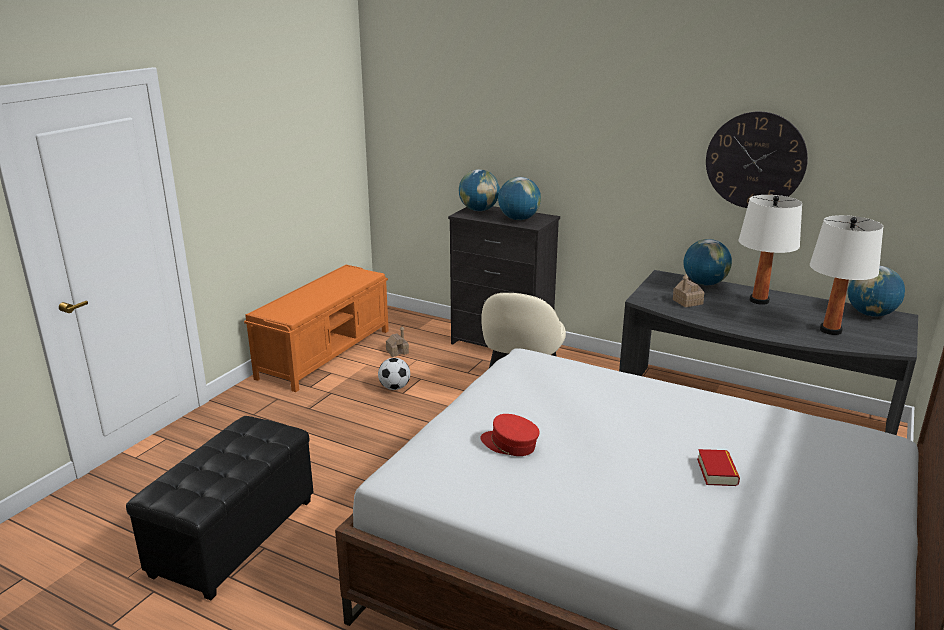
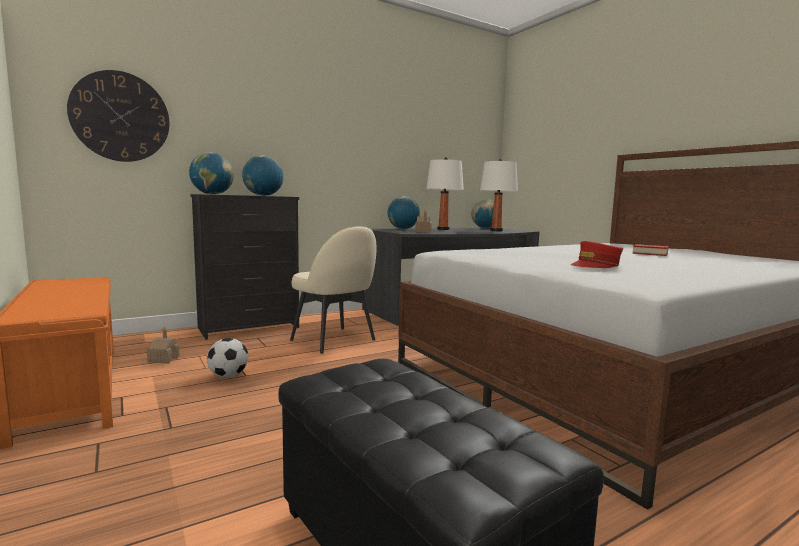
camera: 60 degrees left, 15 degrees down
(755, 160) = (412, 143): wall clock -> wall clock (120, 117)

